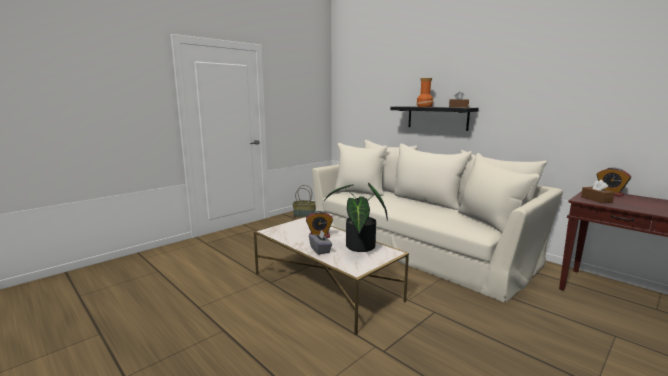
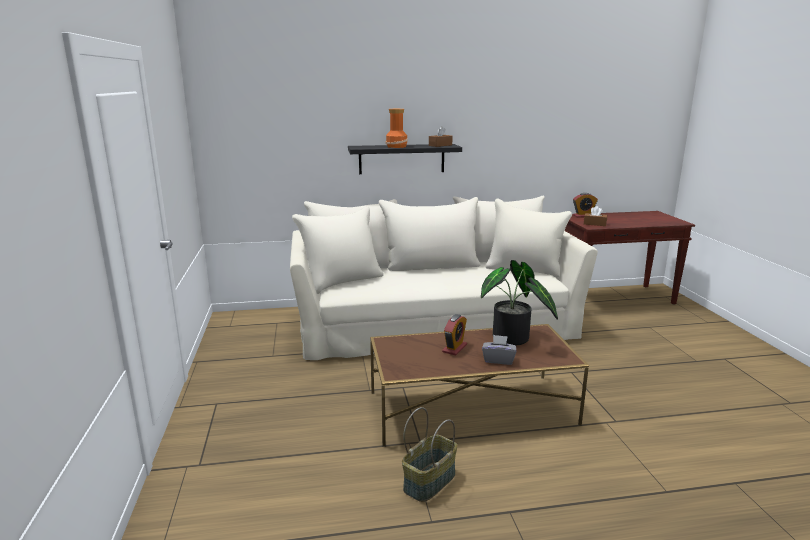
camera: 55 degrees left, 5 degrees up
(305, 215) = (234, 348): basket -> basket (429, 481)
(326, 287) = (471, 408): white coffee table -> brown coffee table

